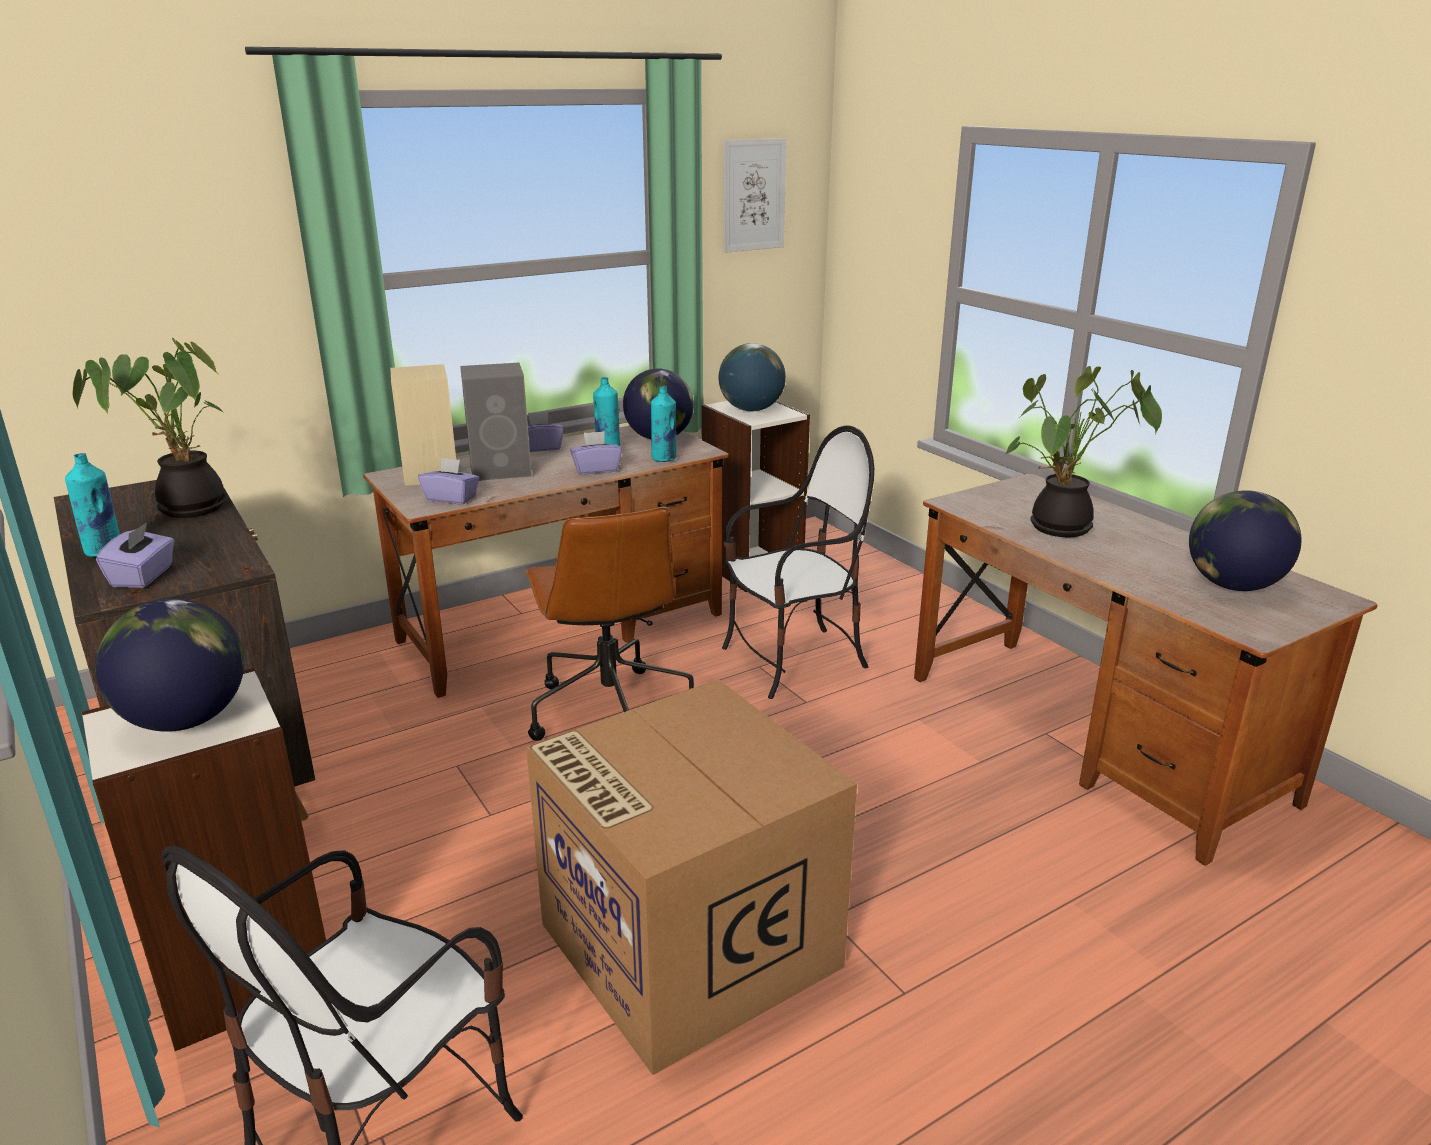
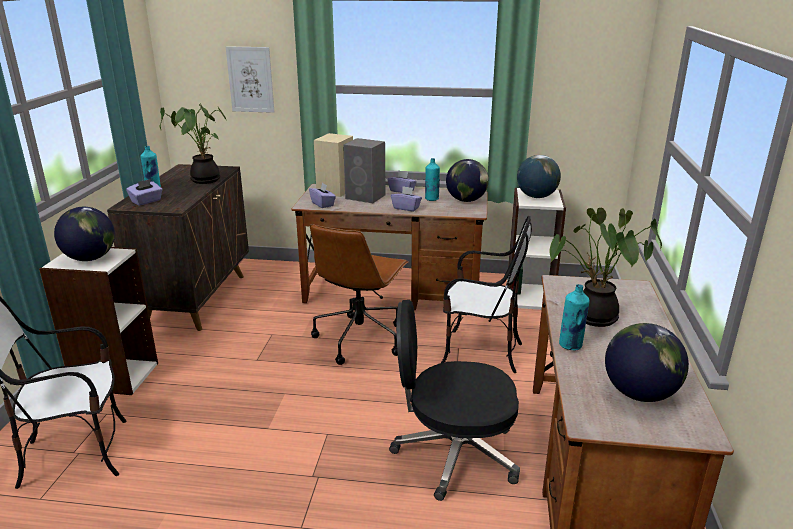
camera: 40 degrees right, 0 degrees up
(664, 459) = (447, 211): turquoise bottle -> turquoise bottle (570, 345)
(684, 944) = (250, 450): cardboard box -> none
(753, 195) = (582, 61): picture -> picture (250, 79)
(938, 795) = (453, 454): none -> black office chair

